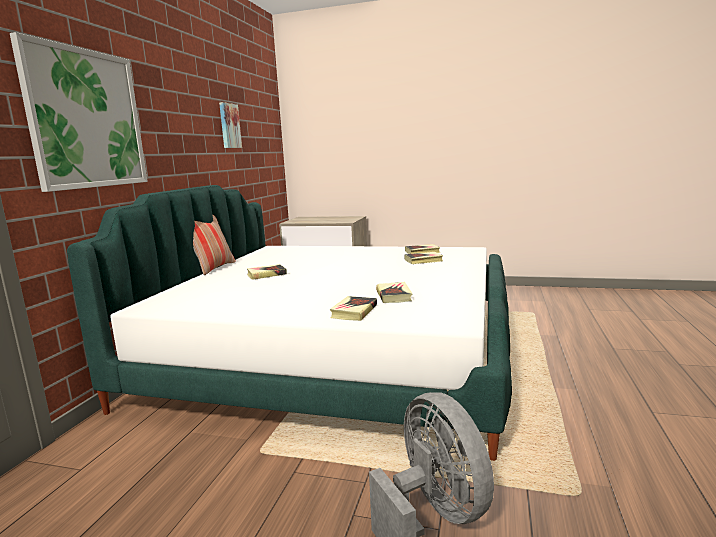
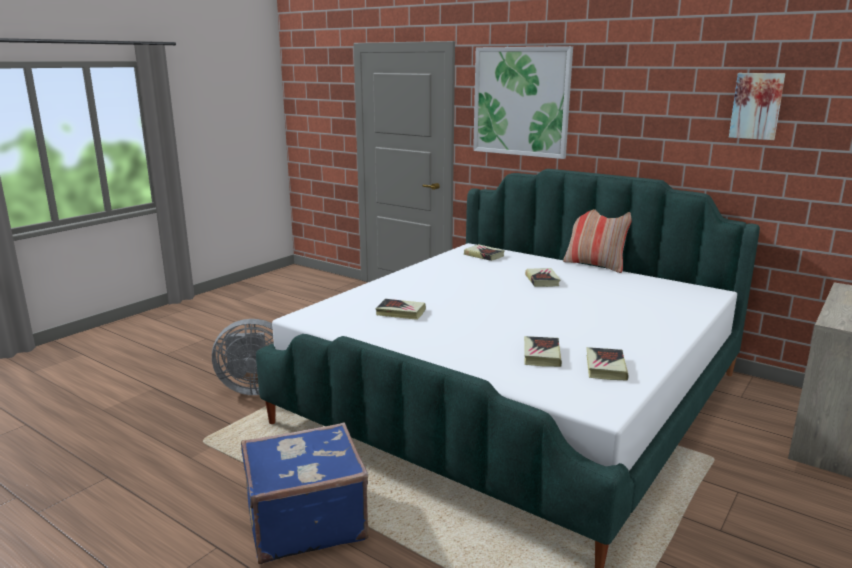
camera: 110 degrees right, 5 degrees up
(354, 312) = (377, 294): book -> book (484, 255)
(577, 390) = (304, 521): none -> blue suitcase

